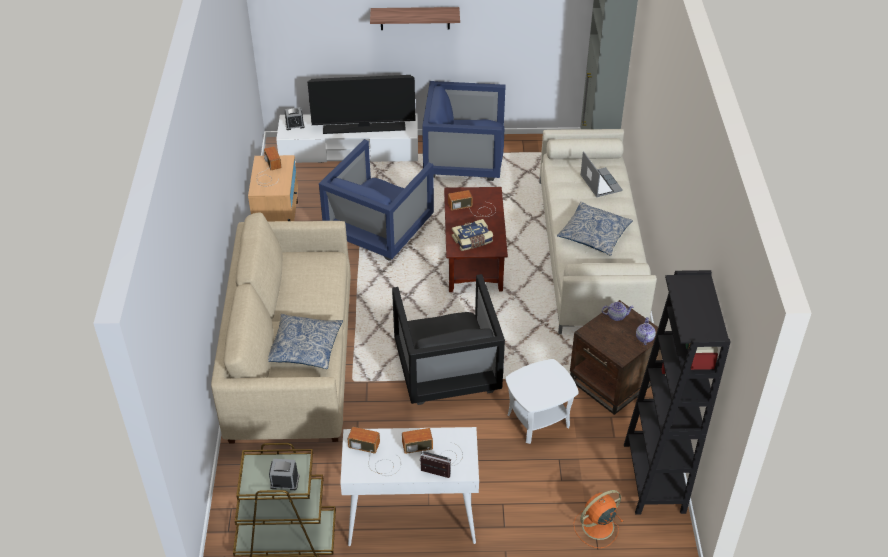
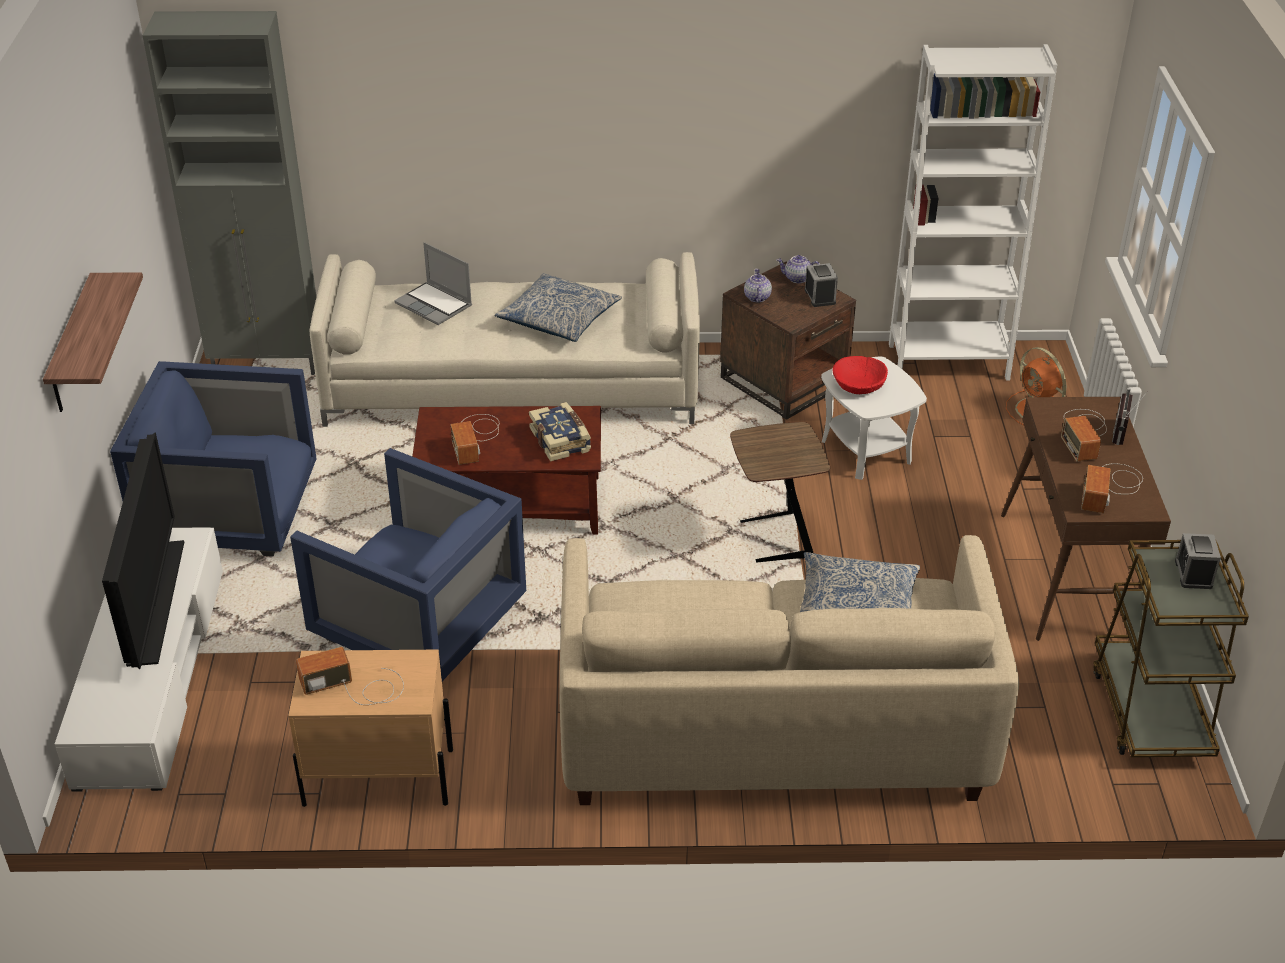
camera: 90 degrees left, 5 degrees down
(295, 125) = (107, 714): alarm clock -> alarm clock (820, 296)
(411, 516) = (1069, 576): white console table -> brown console table
(446, 368) = (774, 539): black armchair -> brown side table
(464, 159) = (231, 513): blue armchair -> blue armchair turned 90 degrees clockwise
(542, 376) = (858, 384): none -> red bowl
(599, 183) = (435, 305): laptop -> laptop turned 120 degrees counterclockwise
(654, 478) = (948, 361): black bookcase -> white bookcase

